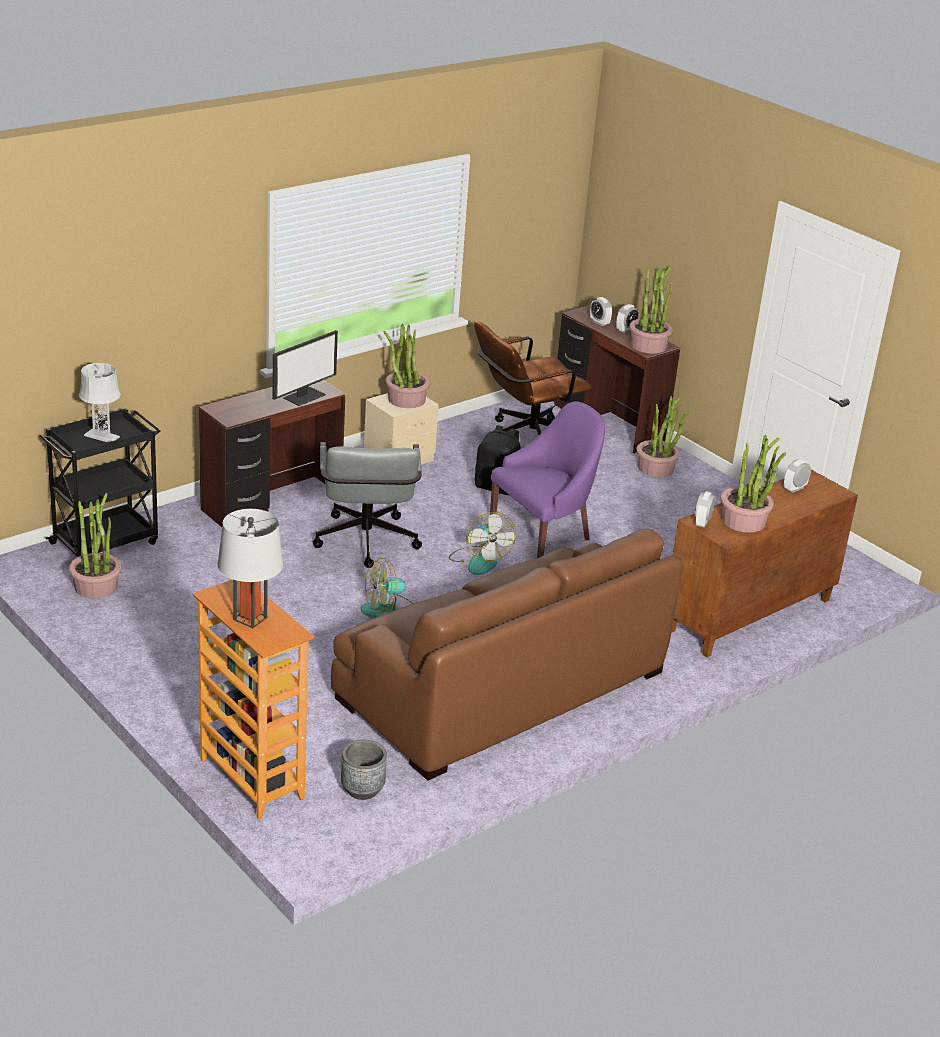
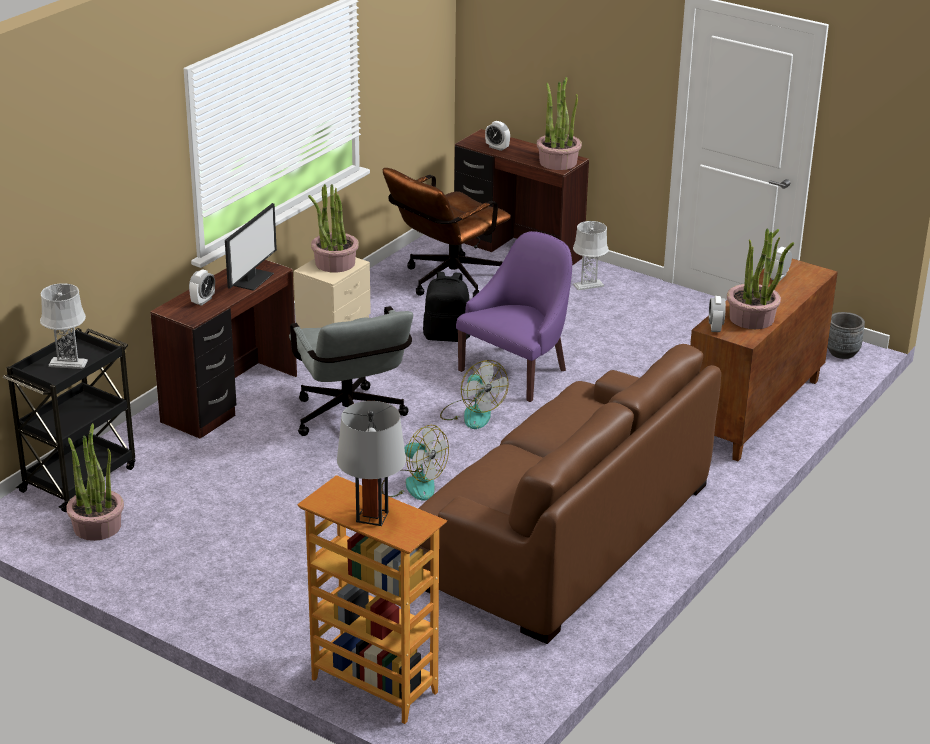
camera: 15 degrees left, 0 degrees up
(362, 789) = (489, 668): grey planter -> grey planter (842, 352)
(389, 611) = (412, 484): fan -> fan turned 105 degrees counterclockwise
(625, 330) = (526, 150): alarm clock -> alarm clock (203, 301)
(656, 468) = (588, 285): potted plant -> grey table lamp

